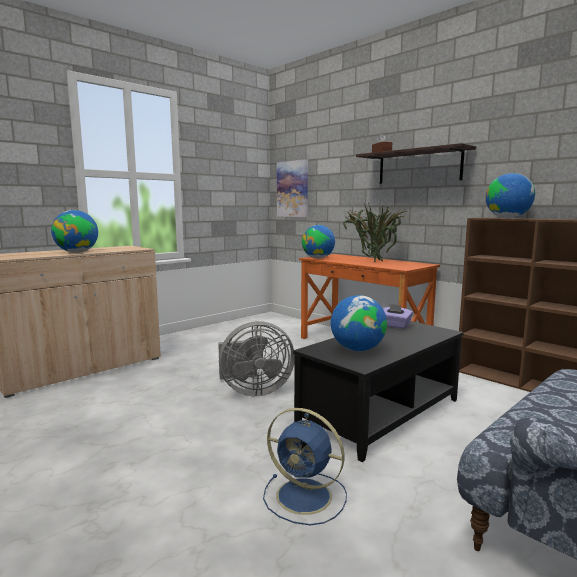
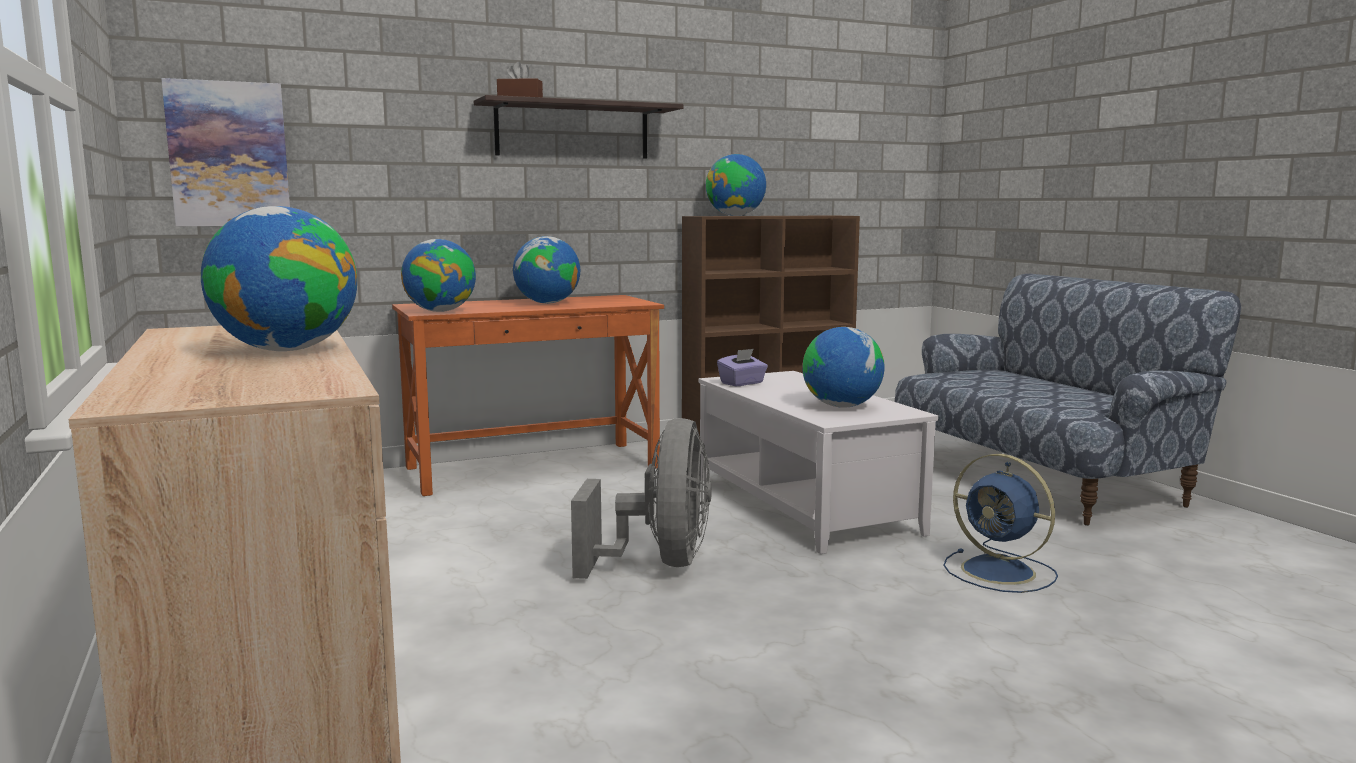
camera: 70 degrees left, 0 degrees up
(306, 497) = (1001, 572): blue fan -> blue fan turned 90 degrees clockwise
(372, 261) = (547, 303): potted plant -> globe
(382, 413) = (806, 504): black coffee table -> white coffee table

